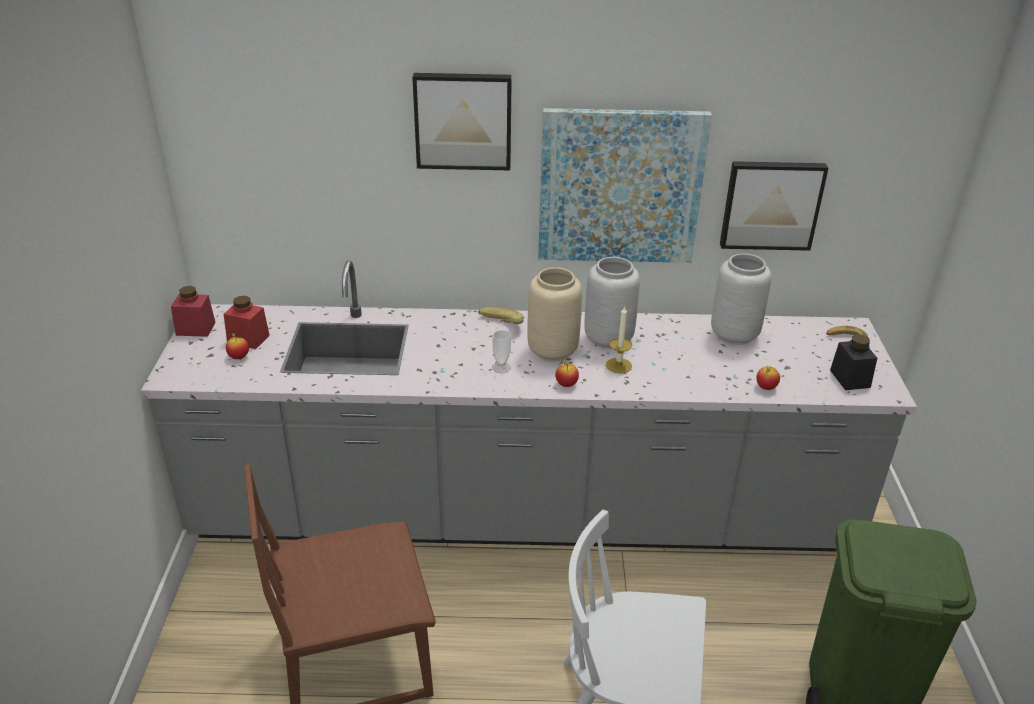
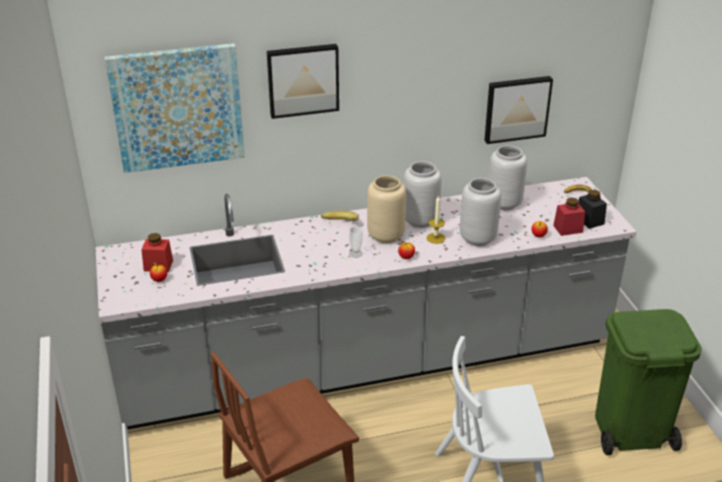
camera: 15 degrees left, 0 degrees up
(195, 329) = (112, 265): red jar -> red jar (568, 229)
(620, 186) = (414, 110): picture -> picture (177, 107)
(677, 377) = (478, 239): none -> grey vase

